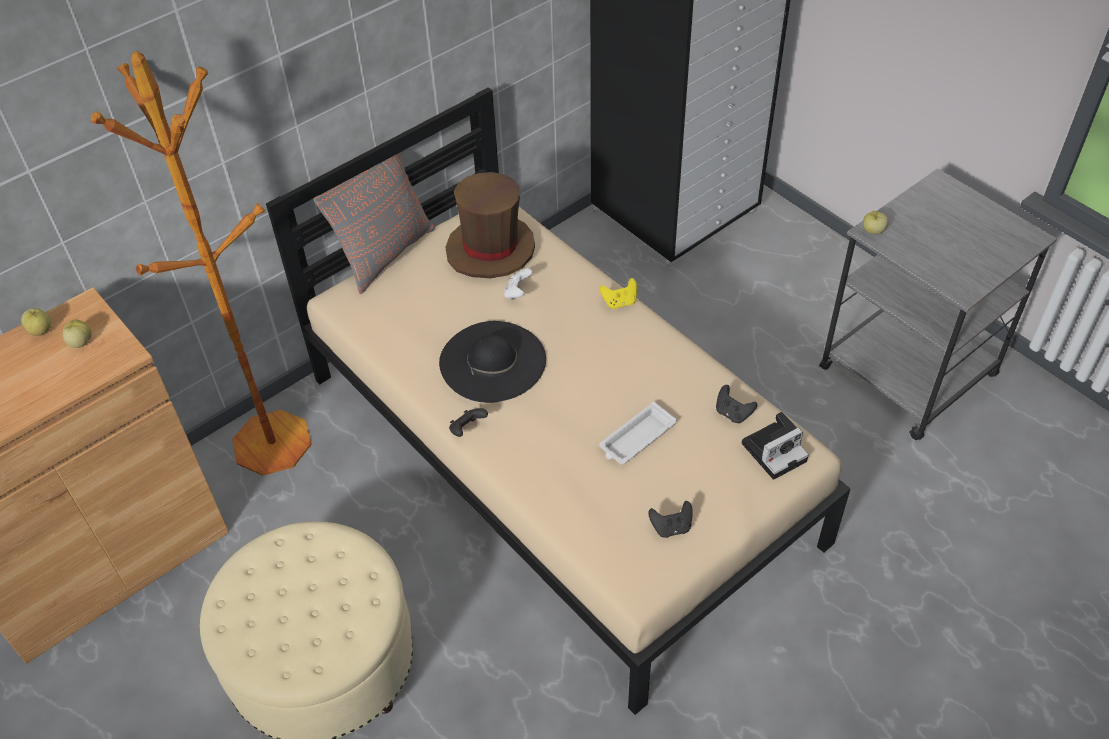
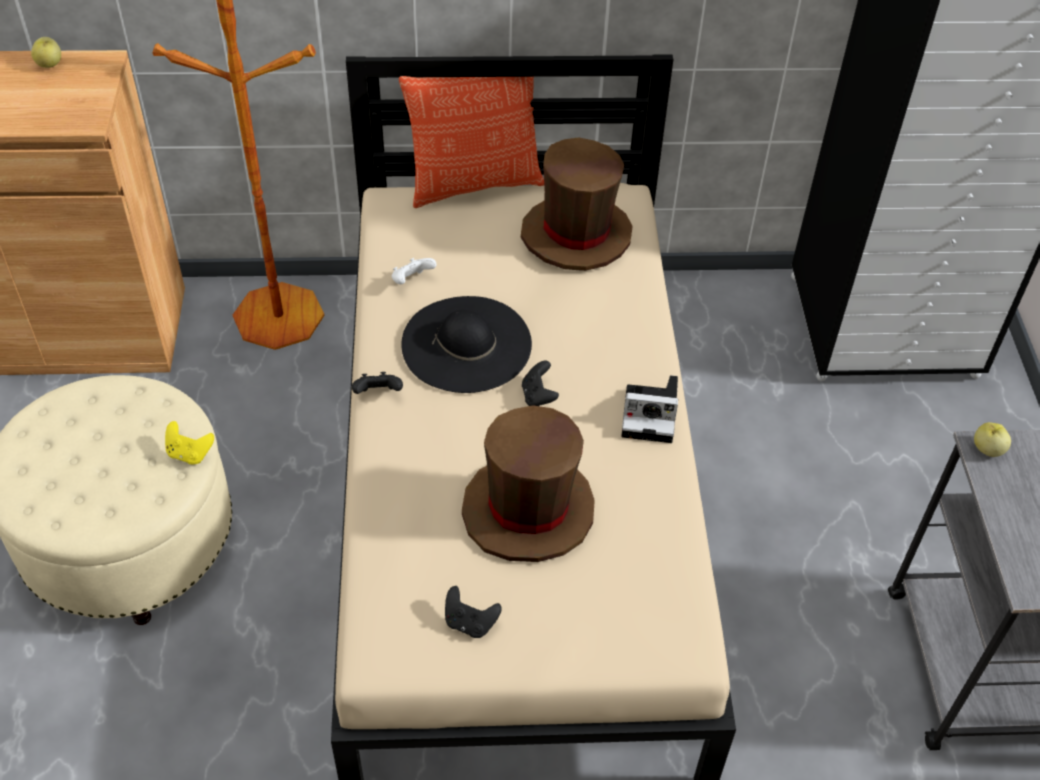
camera: 35 degrees right, 0 degrees up
(80, 342) = (66, 91): apple -> none
(386, 255) = (475, 184): grey pillow -> orange pillow
(517, 293) = (558, 292): white game controller -> white game controller (412, 281)
(619, 302) = (654, 364): yellow game controller -> yellow game controller (189, 453)
(636, 438) = (528, 510): white tray -> brown hat
(733, 413) = (654, 553): black game controller -> black game controller (538, 396)
(775, 450) = (660, 622): camera -> camera (651, 415)

